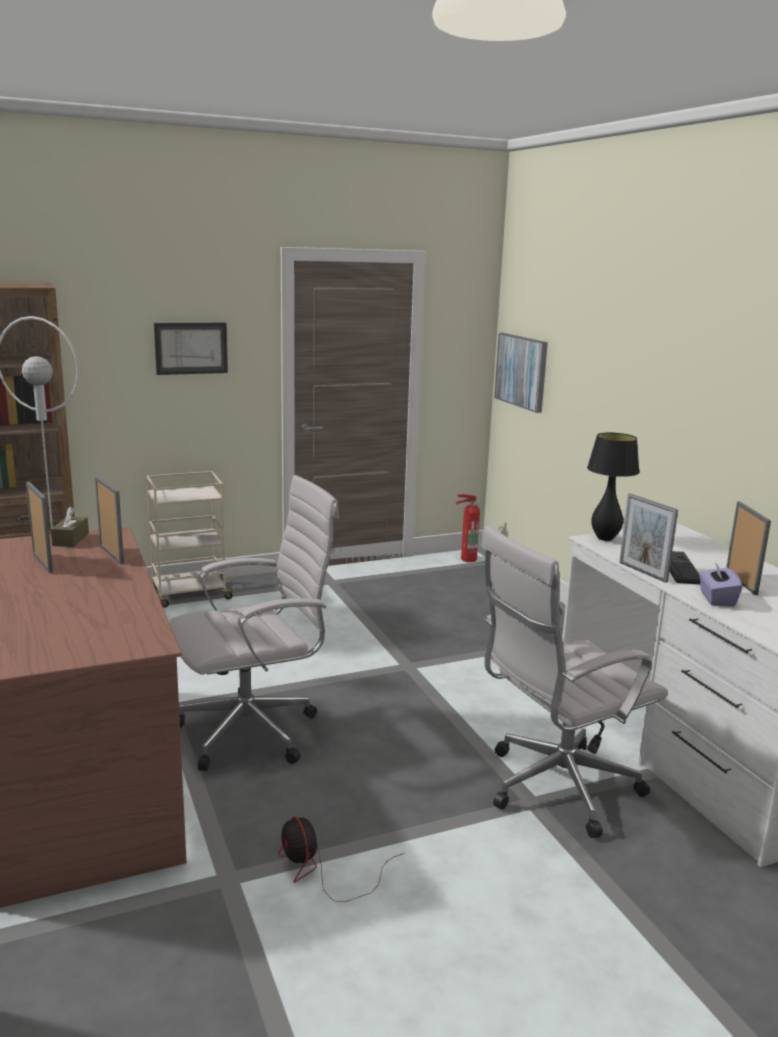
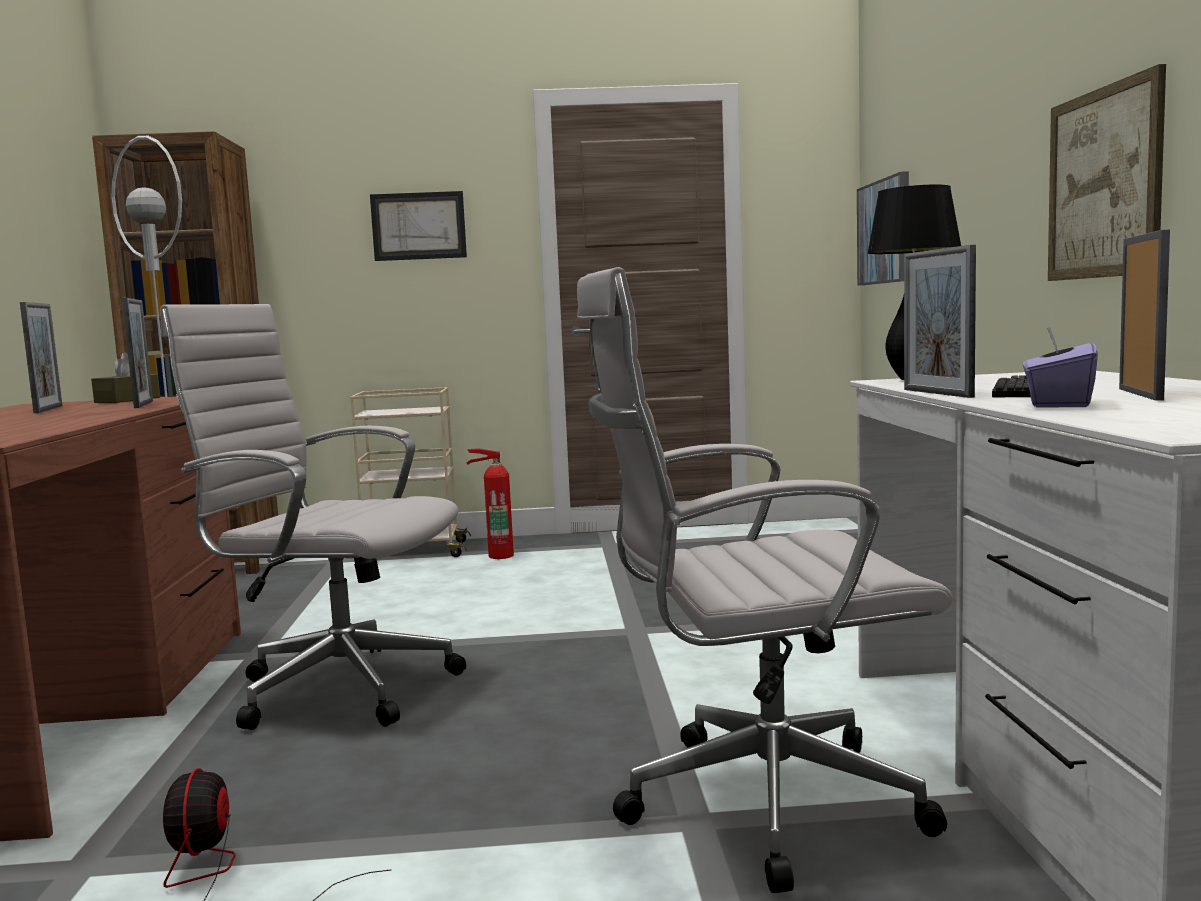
camera: 20 degrees right, 10 degrees down
(254, 731) = (336, 688): white office chair -> white office chair turned 150 degrees counterclockwise
(466, 559) = (827, 527): fire extinguisher -> fire extinguisher (499, 555)
(700, 425) = (1103, 183): none -> picture

